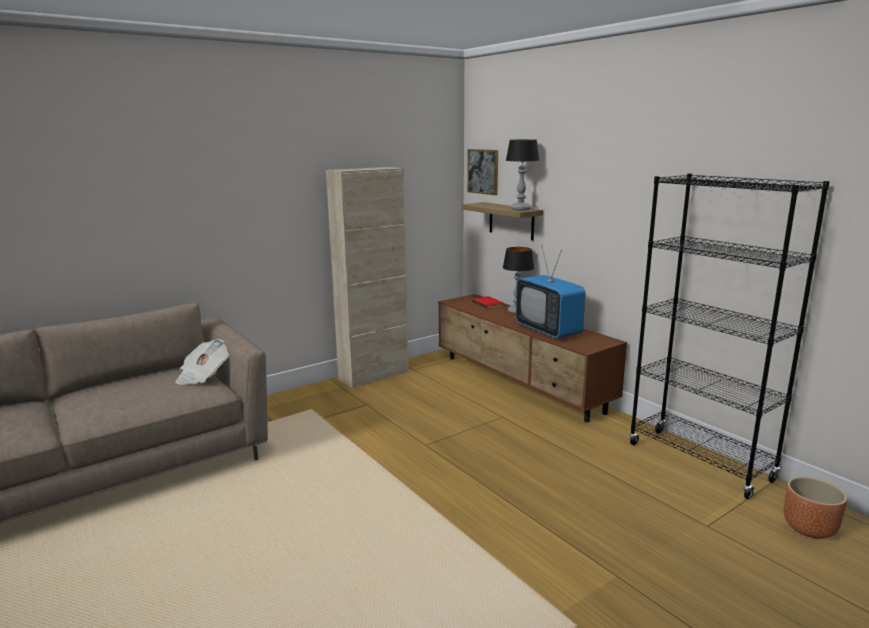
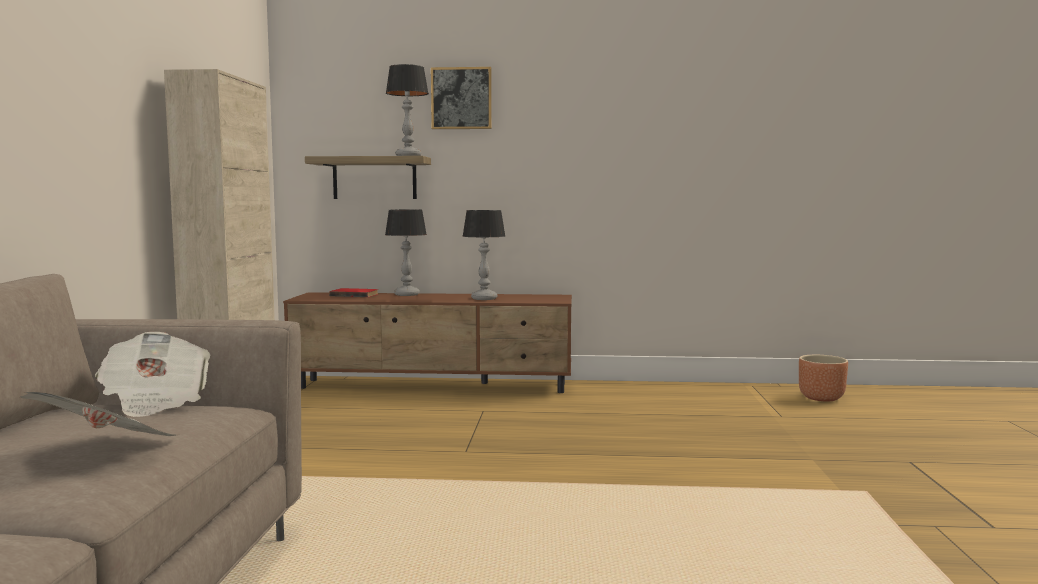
camera: 50 degrees left, 10 degrees down
(127, 402) = (107, 452): none -> newspaper
(483, 171) = (315, 116): picture -> picture (461, 98)
(548, 330) = (484, 298): television -> table lamp
(699, 462) = (693, 389): black bookcase -> none

